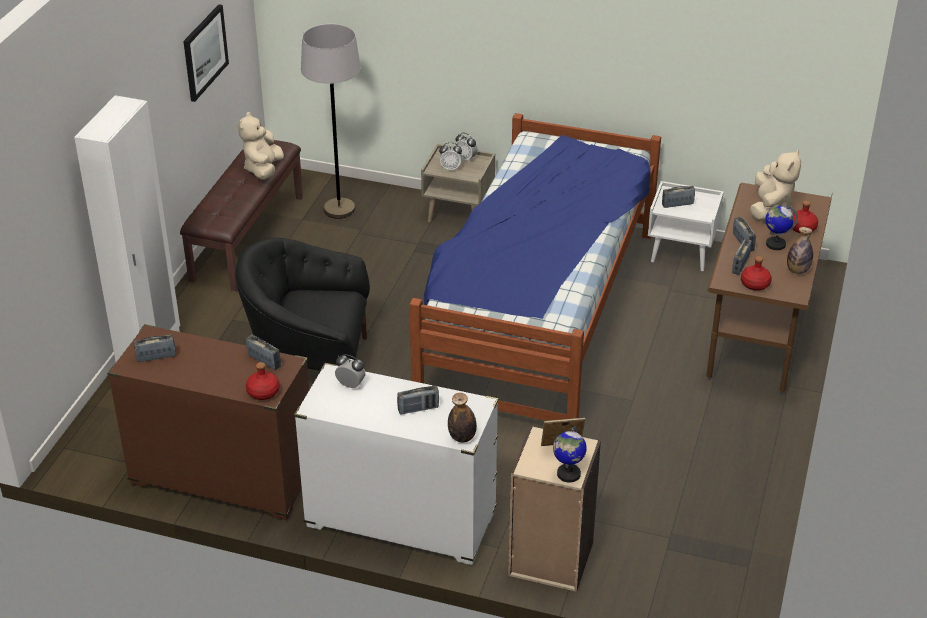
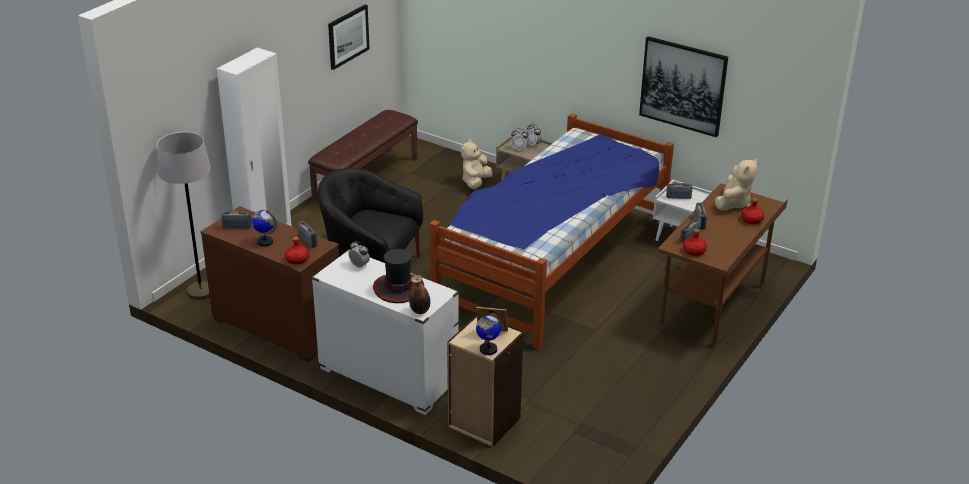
camera: 15 degrees right, 5 degrees down
(263, 169) = (383, 130): beige plush toy -> beige plush toy (475, 182)
(339, 209) = (439, 171): grey floor lamp -> grey floor lamp (201, 291)
(418, 409) = (398, 288): radio -> hat
(670, 62) = (683, 86): none -> picture
(775, 244) = (724, 227): globe -> globe (265, 242)
(797, 270) = (732, 247): bottle -> none

